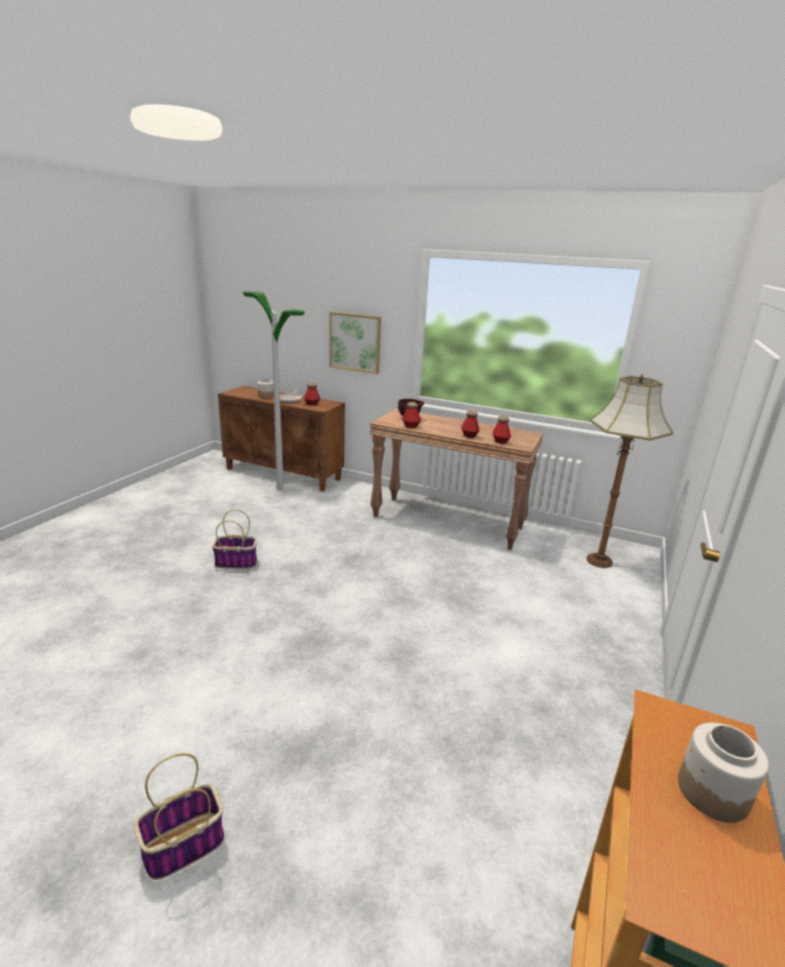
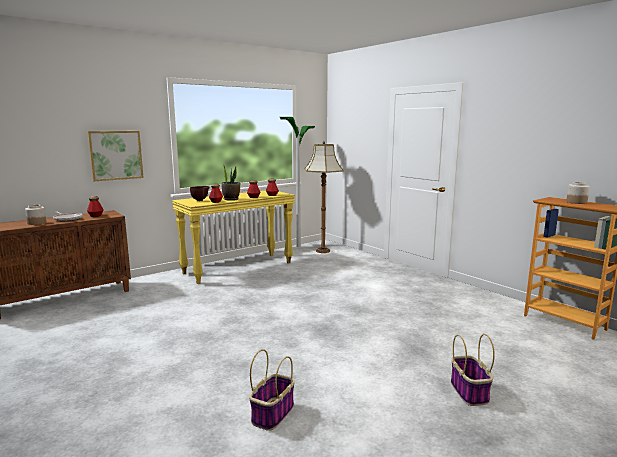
camera: 60 degrees left, 10 degrees down
(237, 562) = (192, 340): basket -> basket (273, 413)
(280, 488) = (91, 304): floor lamp -> floor lamp (298, 246)
(437, 429) = (231, 199): none -> potted plant
(448, 522) = (238, 268): brown console table -> yellow console table

